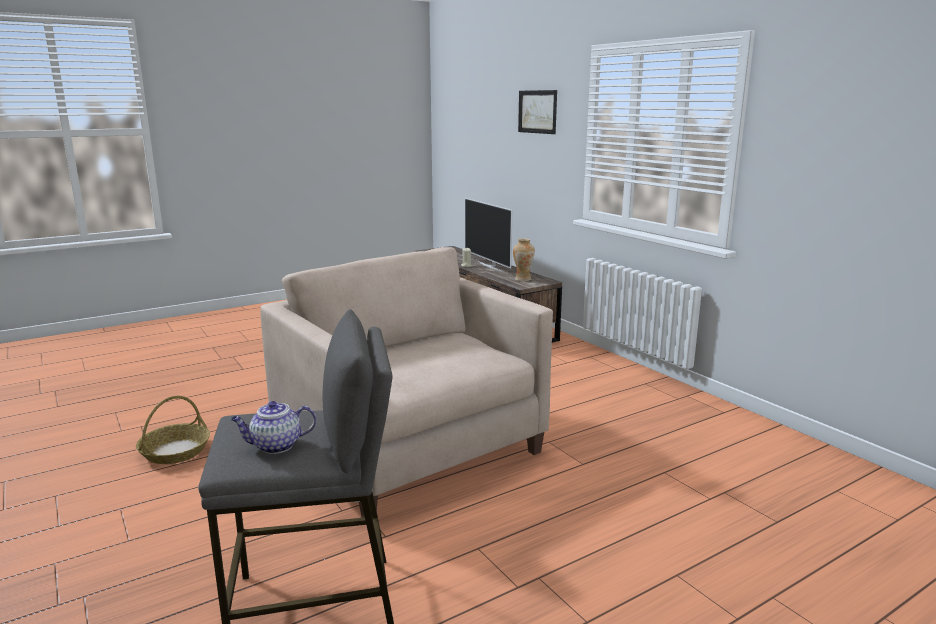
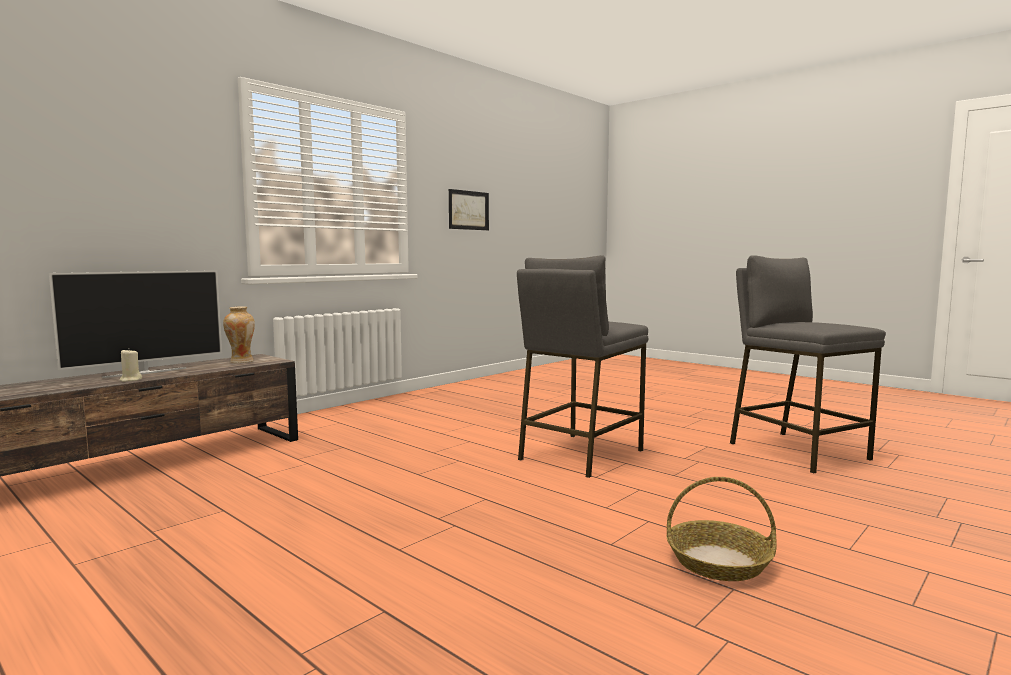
camera: 105 degrees left, 10 degrees down
(275, 446) = (828, 323): teapot -> none
(410, 449) = (580, 454): beige armchair -> grey stool
(537, 111) = (136, 140): picture -> picture (468, 210)

